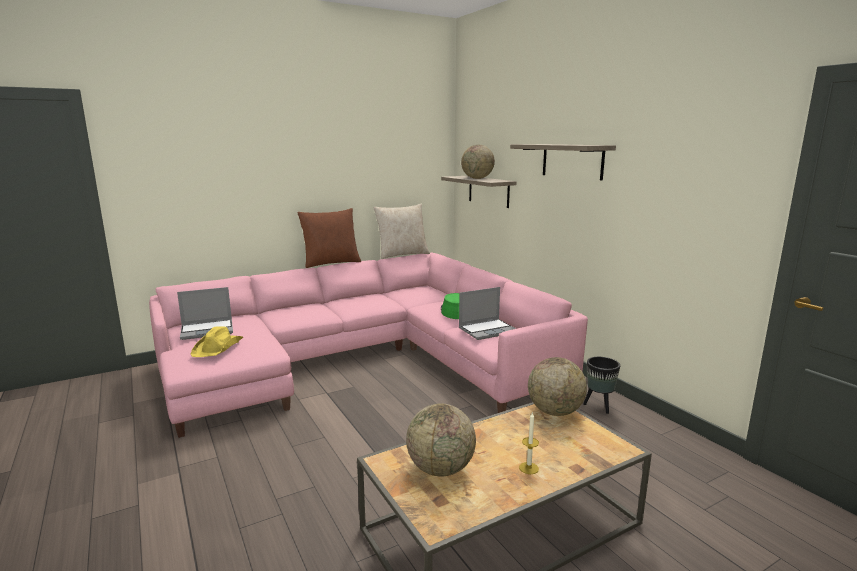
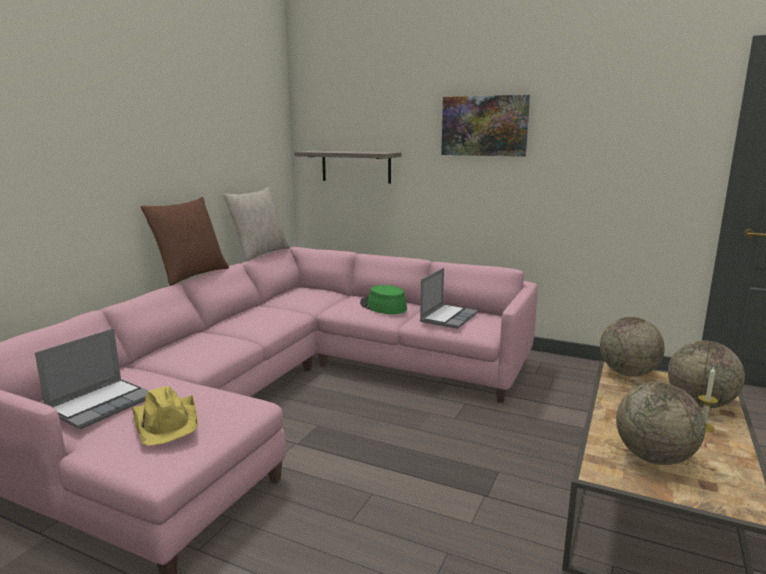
camera: 35 degrees left, 0 degrees up
(477, 178) = (348, 151): globe -> globe (700, 403)
(572, 161) = (484, 126): shelf -> picture
(599, 406) = (561, 369): black planter -> none

